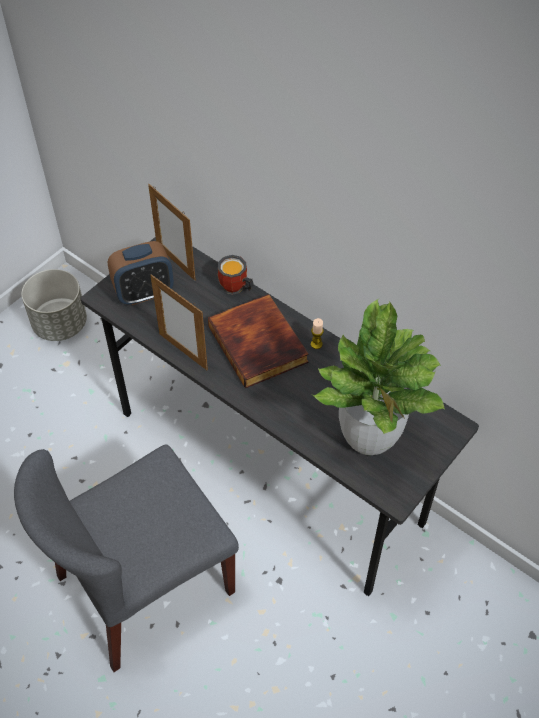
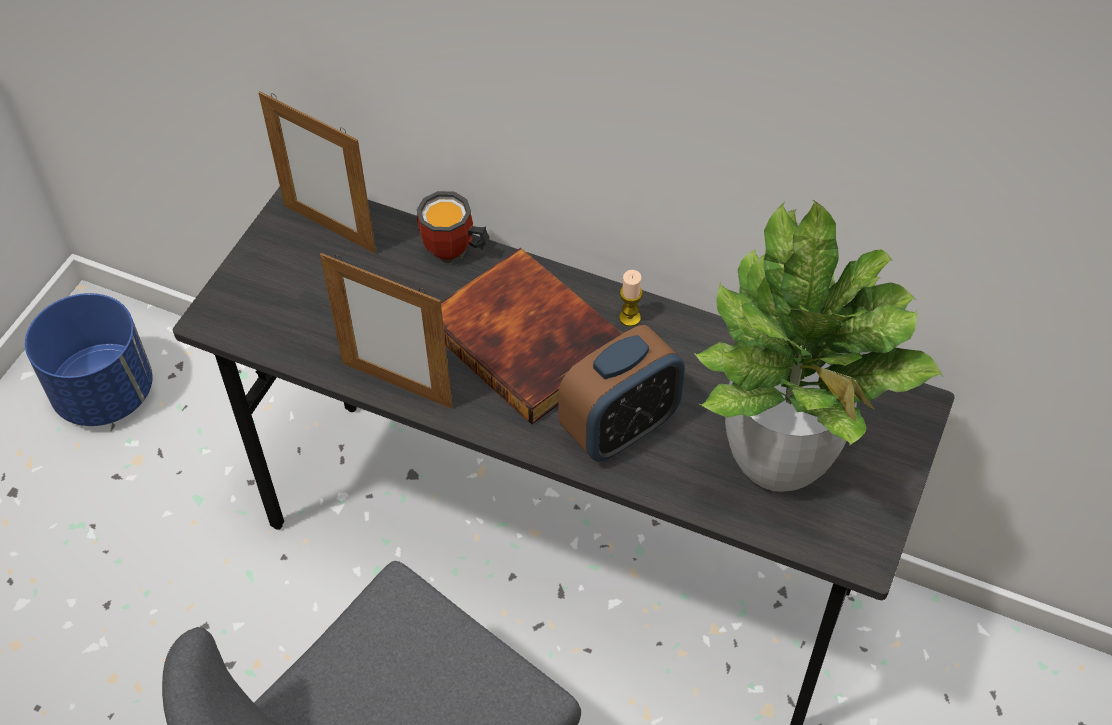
camera: 15 degrees left, 0 degrees up
(60, 324) = (105, 392): grey planter -> blue planter
(144, 293) = (290, 295): alarm clock -> alarm clock (620, 428)

